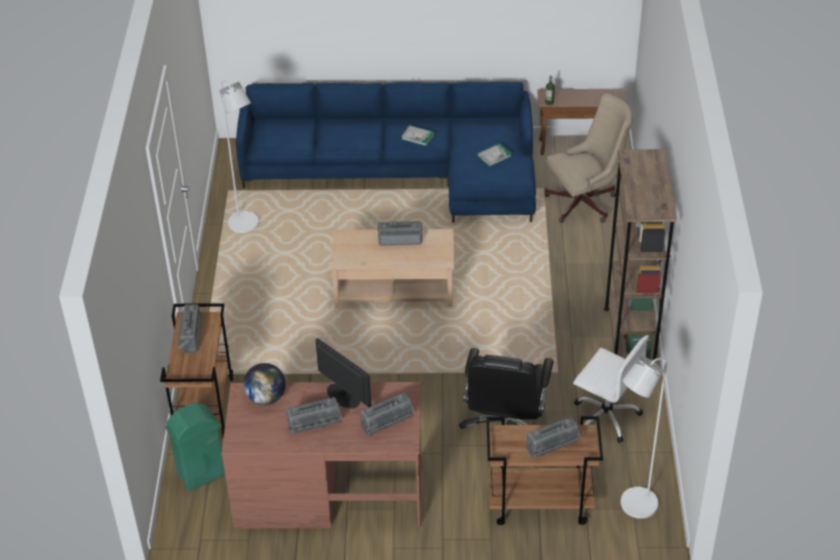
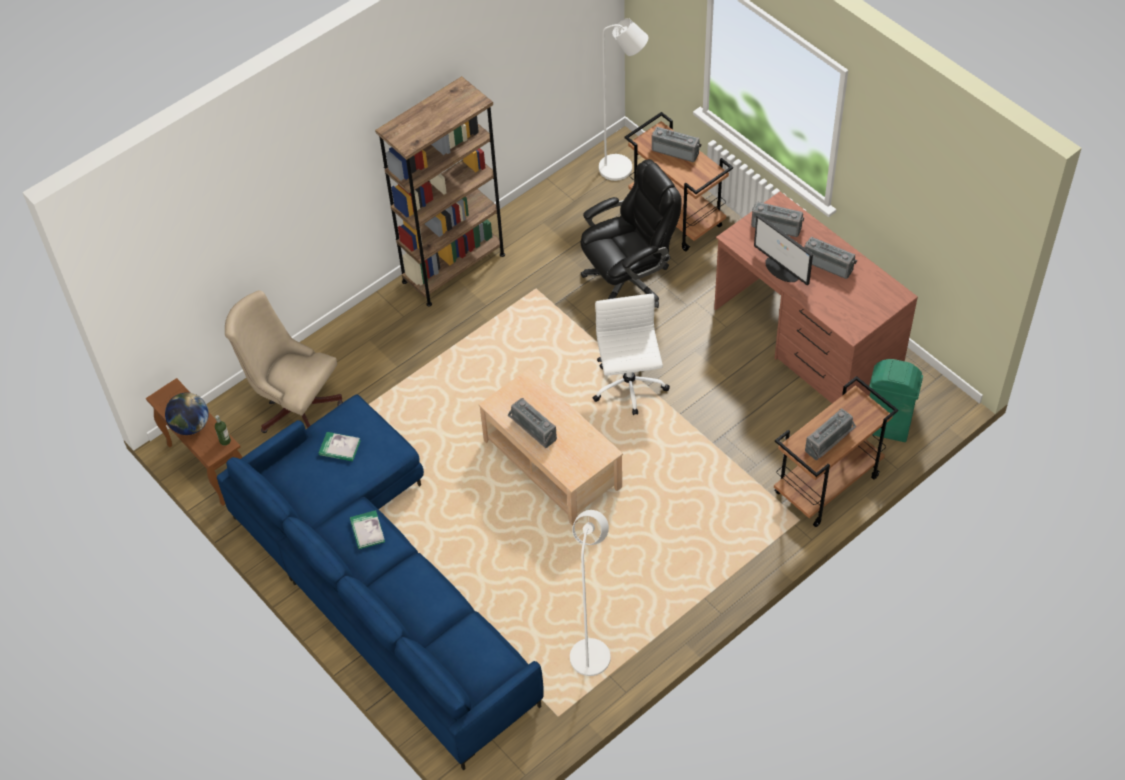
camera: 130 degrees left, 10 degrees up
(266, 398) = (840, 312): globe -> globe (190, 426)
(343, 395) = (782, 270): monitor -> monitor turned 45 degrees counterclockwise
(605, 416) = (552, 234): white office chair -> white office chair (629, 387)

